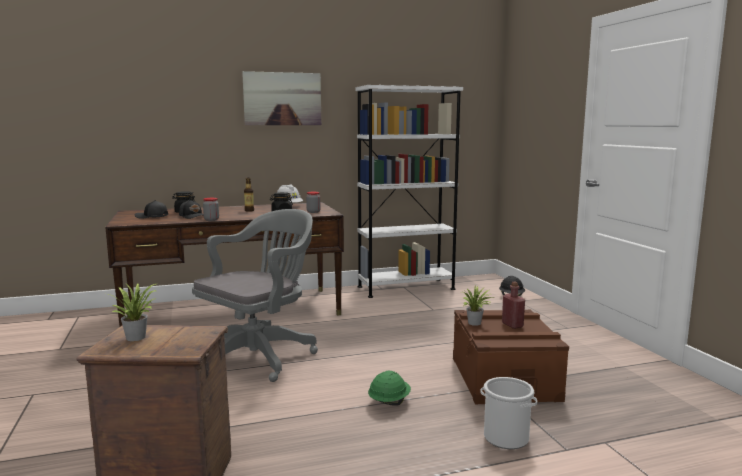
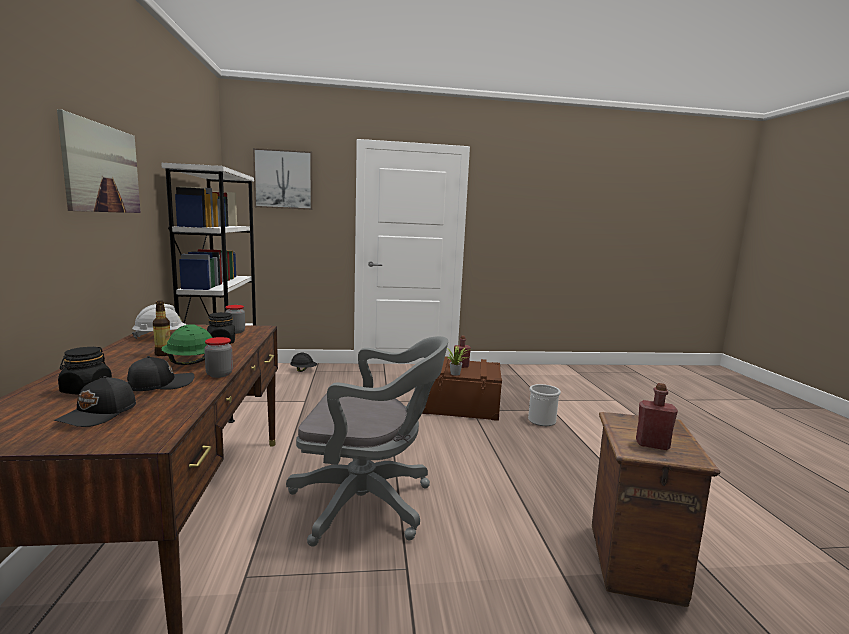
camera: 80 degrees left, 0 degrees up
(137, 336) = (652, 444): potted plant -> red bottle
(259, 356) = (369, 504): grey office chair -> grey office chair turned 135 degrees clockwise
(389, 402) = (493, 447): green hard hat -> green hard hat (190, 362)
(535, 82) = (283, 179): none -> picture

